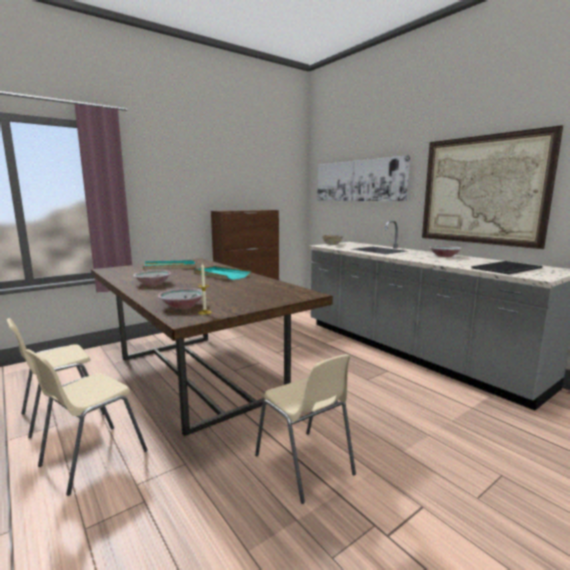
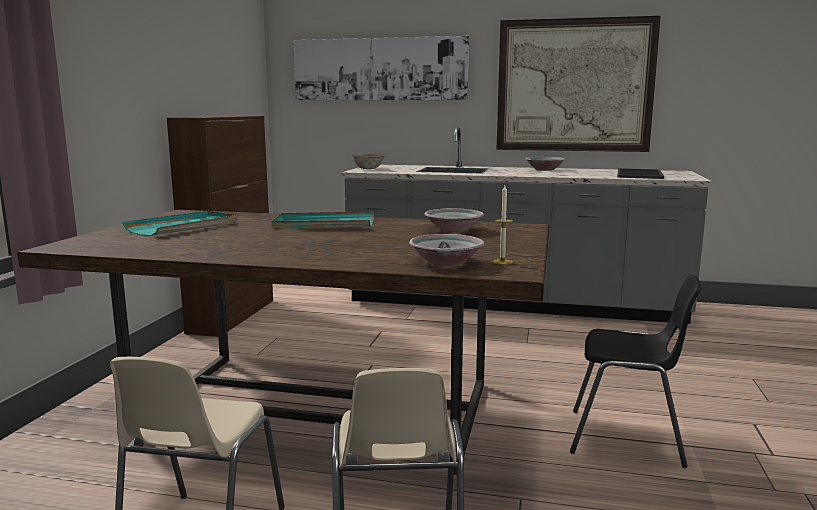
camera: 40 degrees left, 0 degrees up
(153, 283) = (272, 249): bowl -> bowl (453, 229)
(304, 465) = (627, 439): beige chair -> black chair

